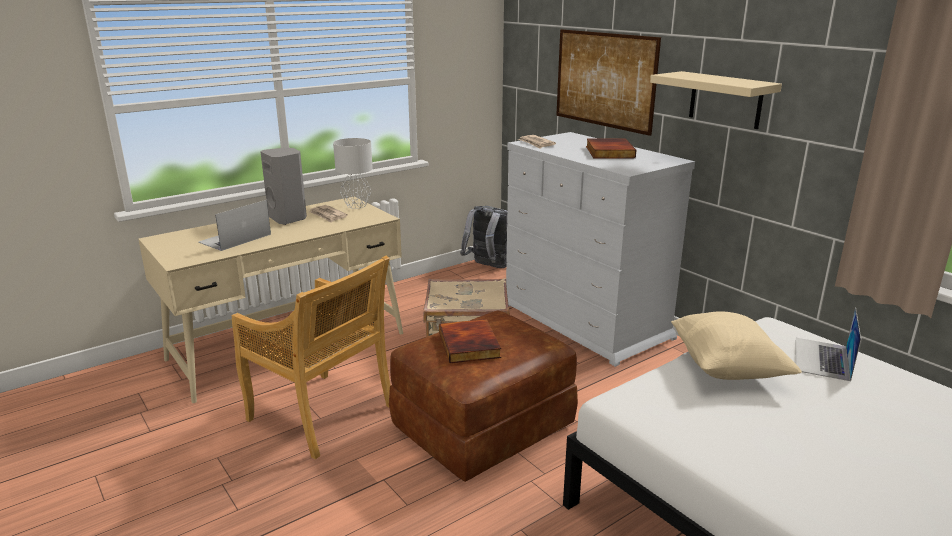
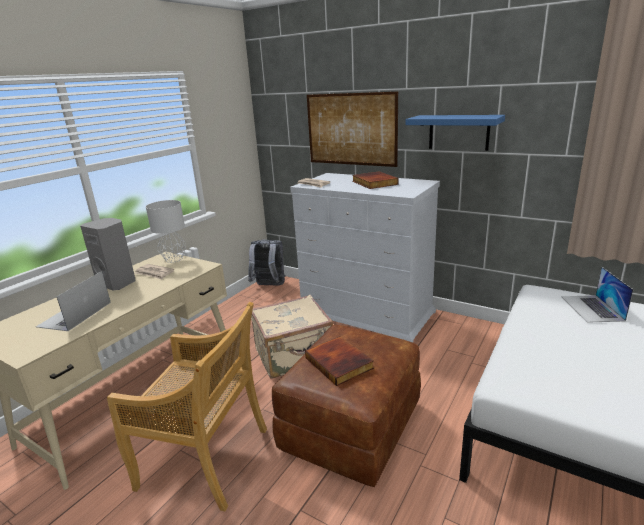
camera: 20 degrees left, 0 degrees up
(725, 100) = (458, 132): beige shelf -> blue shelf
(727, 368) = (544, 332): beige pillow -> none

